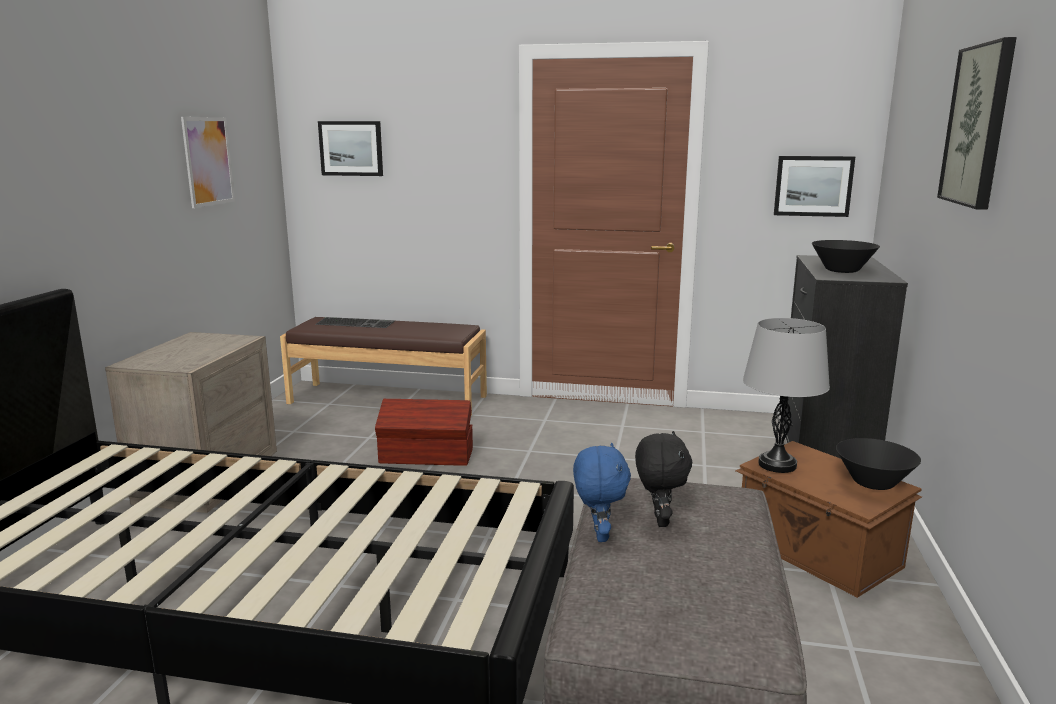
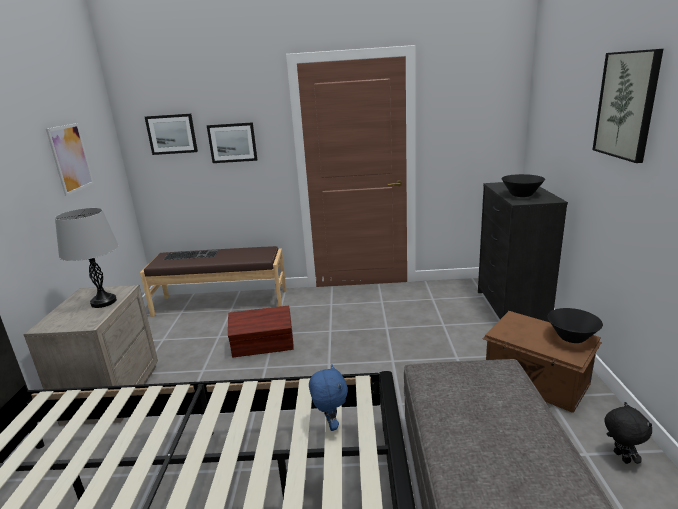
camera: 10 degrees left, 5 degrees up
(598, 535) = (434, 421): blue plush toy -> blue plush toy (330, 424)
(658, 520) = (469, 401): black plush toy -> black plush toy (620, 457)
(777, 465) = (508, 331): grey table lamp -> grey table lamp (104, 302)
(813, 186) = (486, 136): picture -> picture (232, 142)

